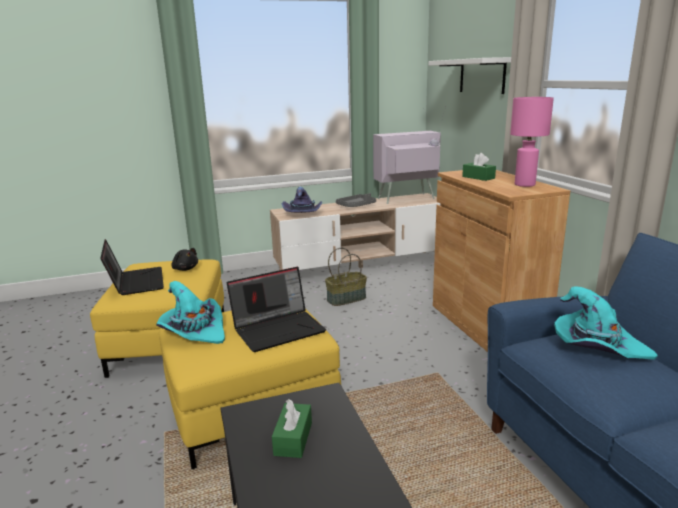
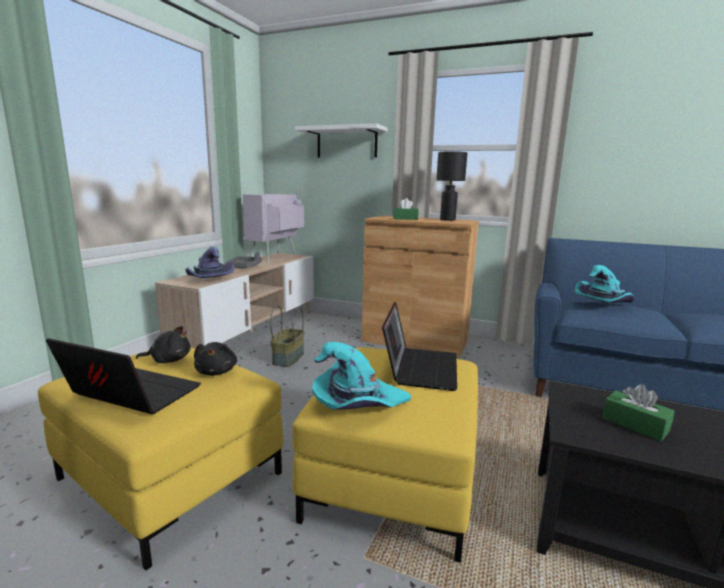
camera: 50 degrees left, 5 degrees down
(187, 284) = (217, 372): none -> black plush toy
(524, 184) = (447, 220): pink table lamp -> black table lamp

